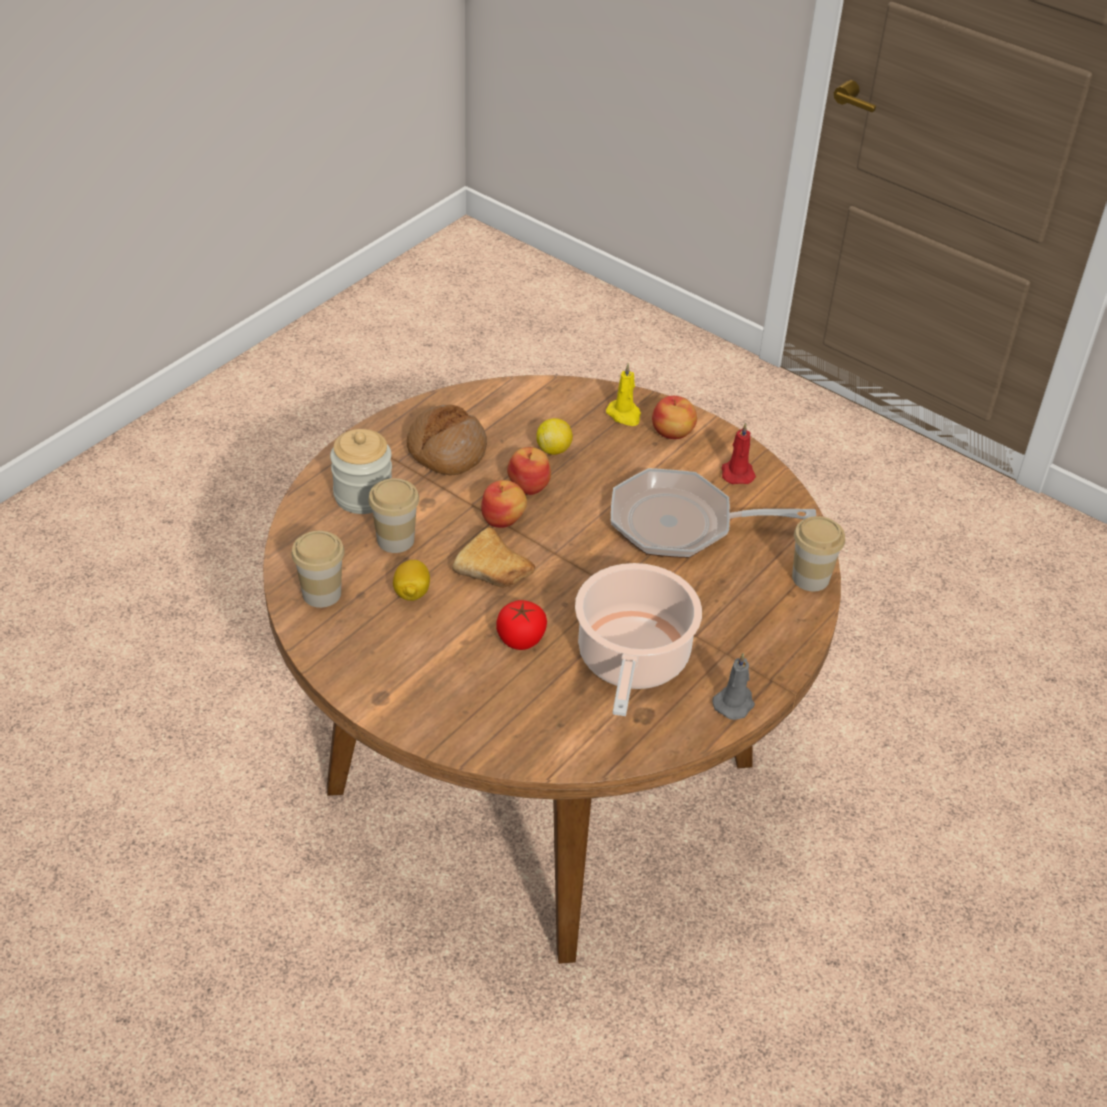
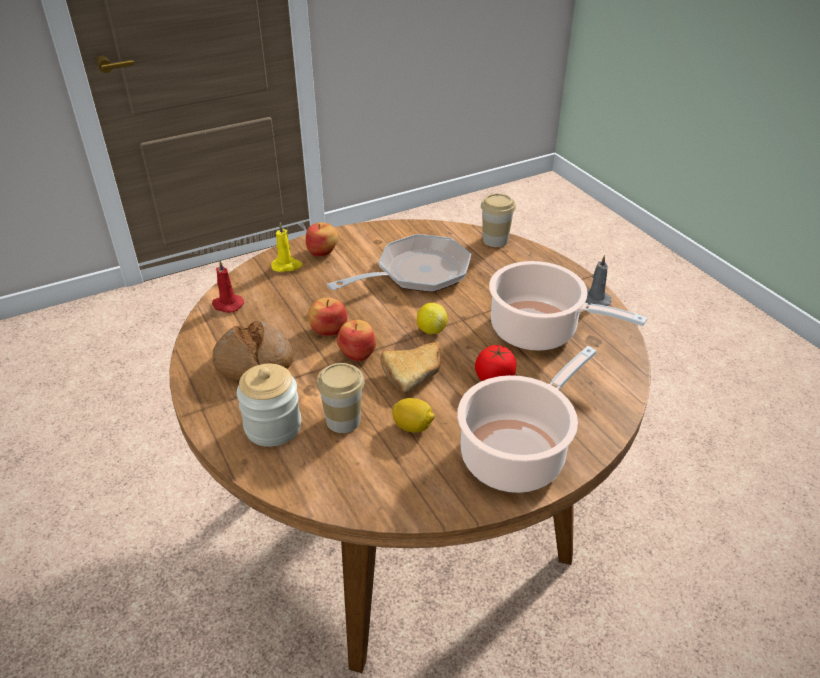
camera: 65 degrees left, 5 degrees down
(321, 593) = (383, 486): cup -> none
(410, 681) = (517, 453): none -> cooking pot
(554, 449) = (298, 307): lemon -> lemon (431, 330)
(682, 524) = (416, 273): frying pan -> frying pan turned 150 degrees counterclockwise
(737, 472) = (381, 238): red candle -> red candle (227, 305)

